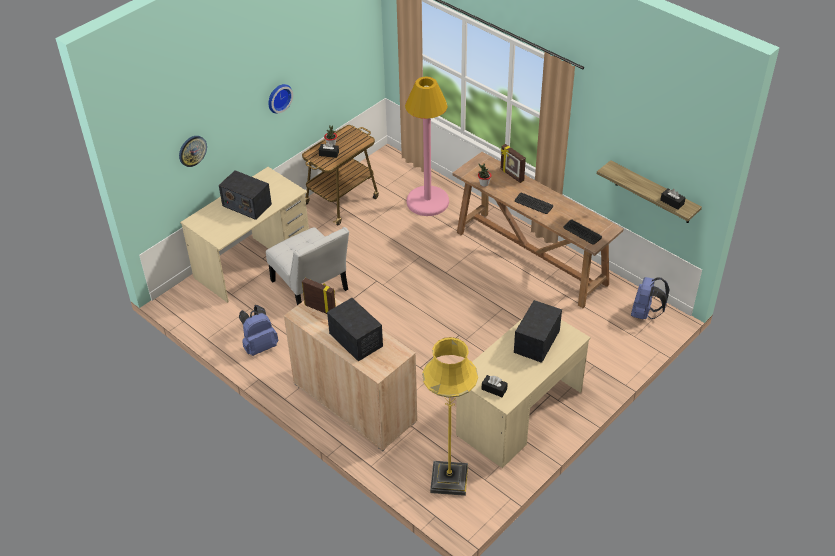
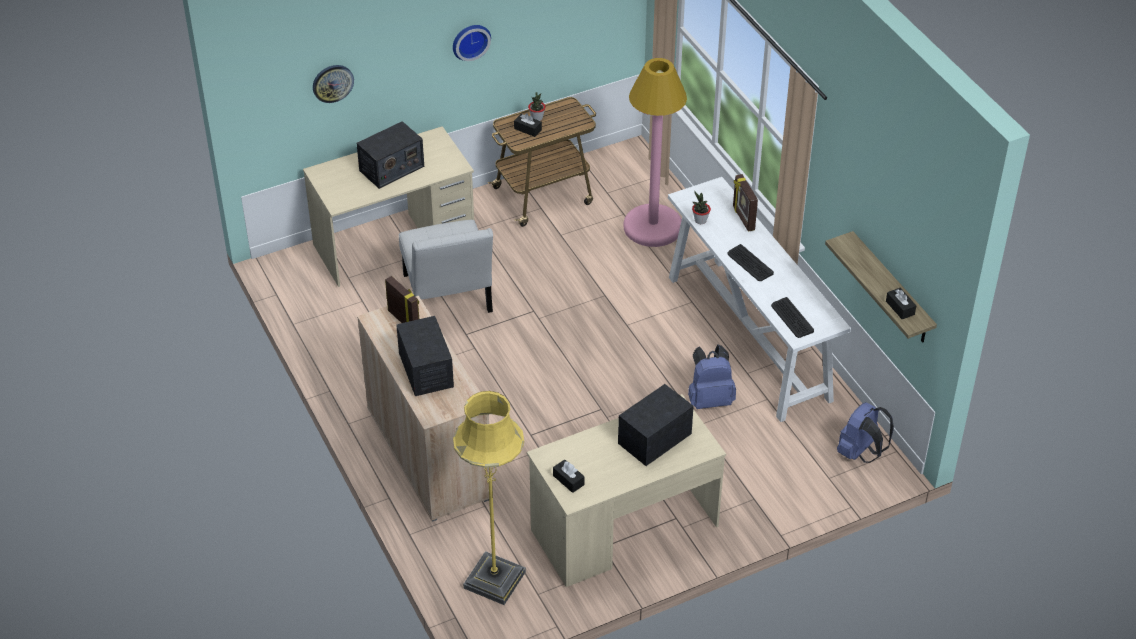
camera: 20 degrees right, 0 degrees up
(246, 205) = (391, 168): radio -> radio turned 90 degrees counterclockwise
(259, 346) = (350, 351): blue backpack -> blue backpack (709, 399)
(531, 258) = (749, 338): brown console table -> white console table

